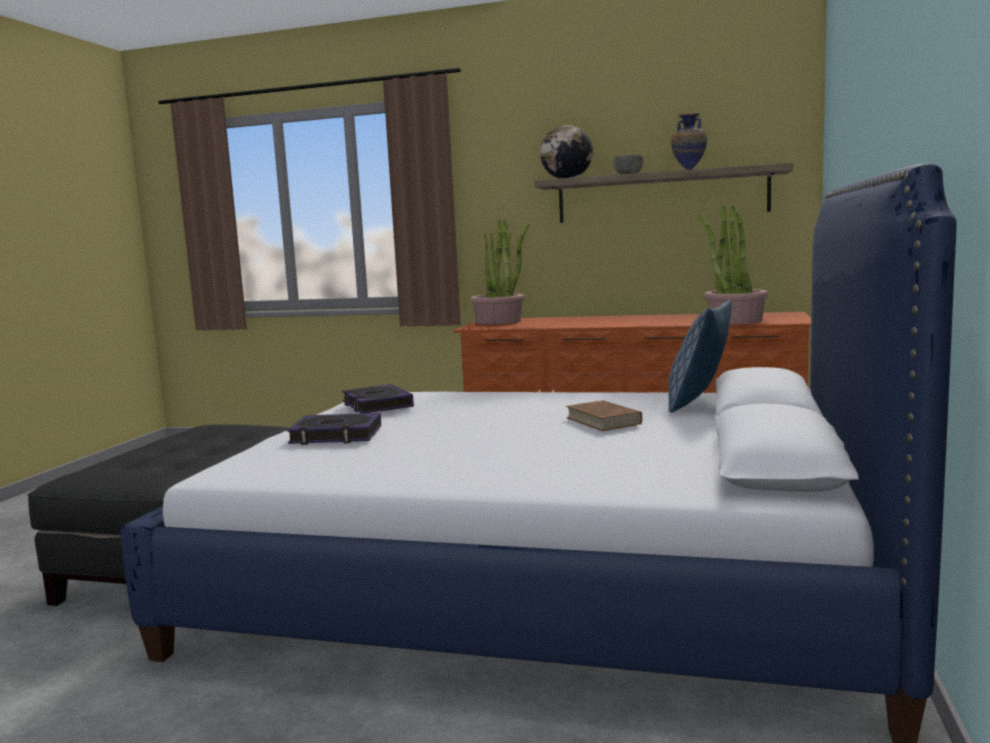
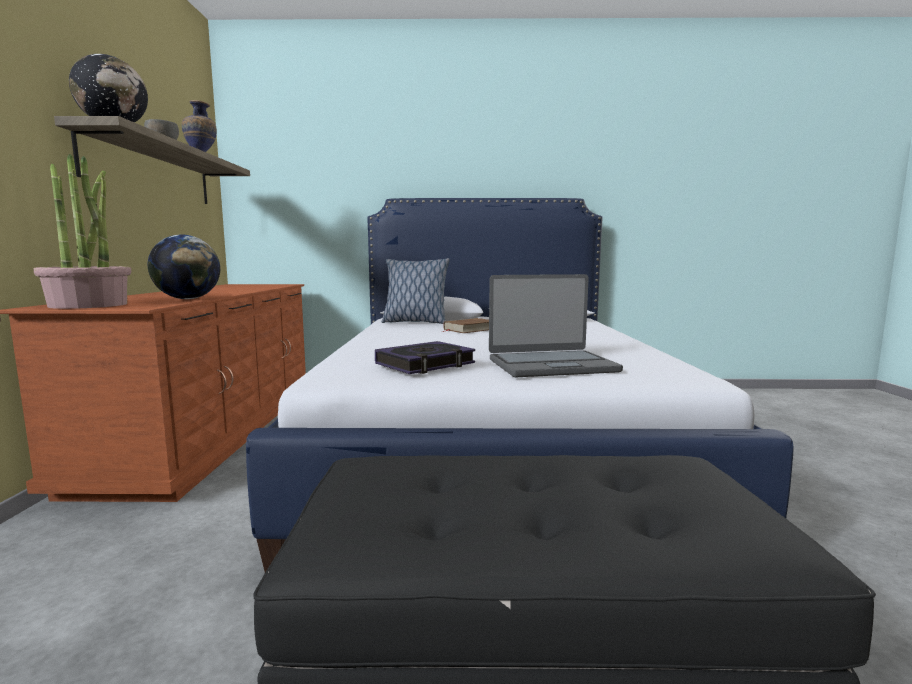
camera: 105 degrees left, 0 degrees up
(336, 435) = (551, 365): book -> laptop
(543, 325) = (188, 299): none -> globe
(735, 321) = (265, 286): potted plant -> none

